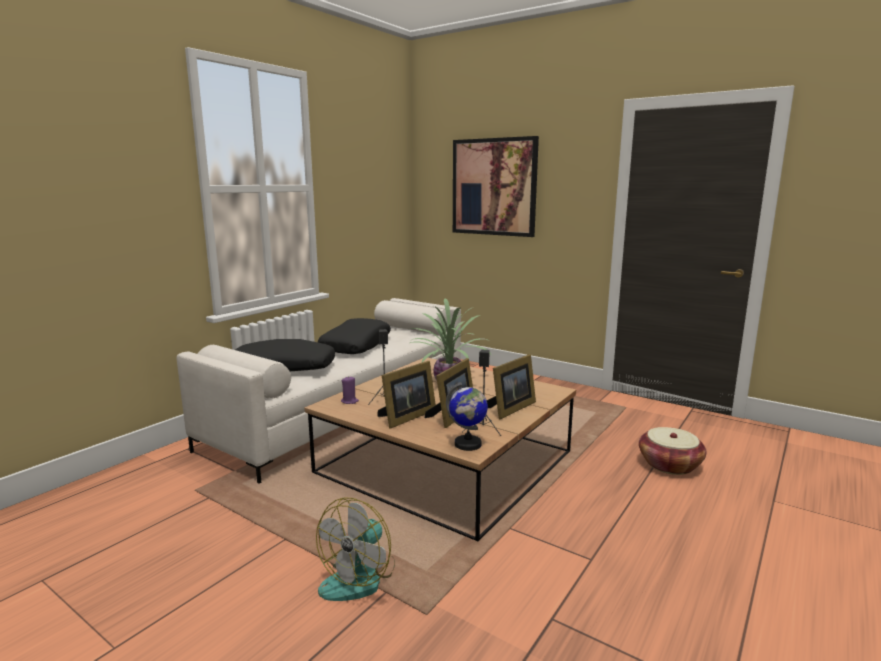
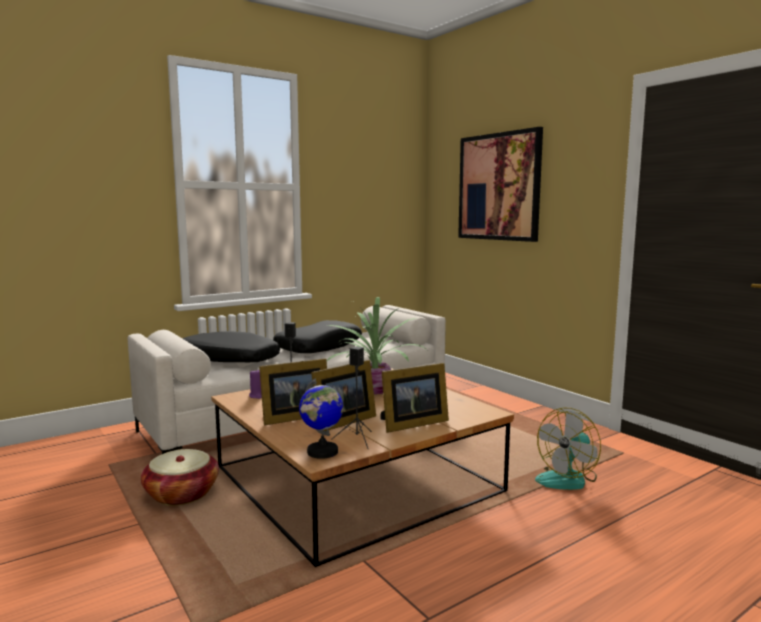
camera: 20 degrees right, 5 degrees down
(360, 577) = (169, 575): fan -> fan (567, 478)
(669, 465) = (628, 529): basket -> basket (182, 494)

